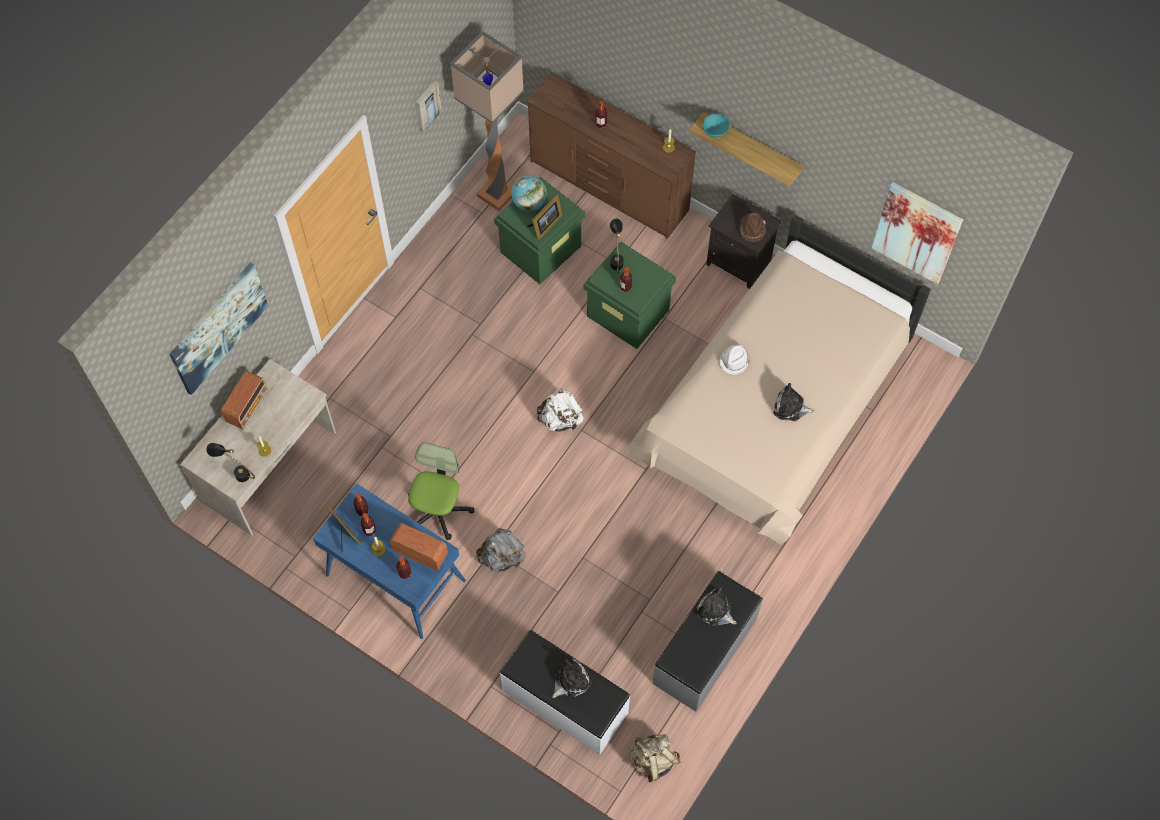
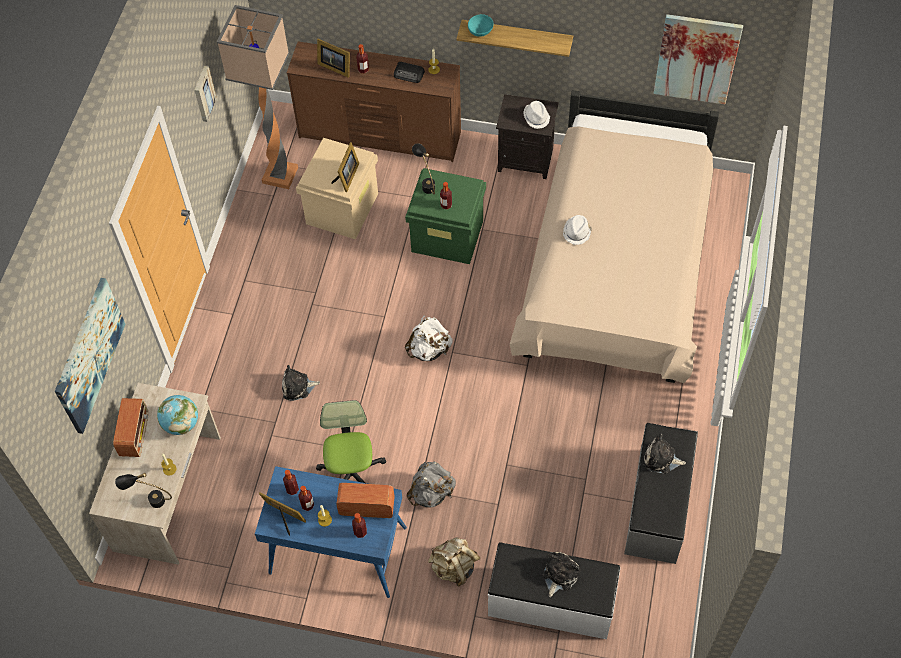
camera: 20 degrees left, 5 degrees down
(529, 203) = (323, 163): globe -> globe (181, 424)
(541, 248) = (342, 208): green storage box -> beige storage box
(575, 111) = (334, 66): none -> picture frame
(642, 144) = (409, 74): none -> radio
(653, 760) = (658, 624): beige backpack -> beige backpack (454, 567)
(752, 229) = (536, 118): brown hat -> white hat
(790, 407) = (646, 254): plush toy -> plush toy (298, 387)

